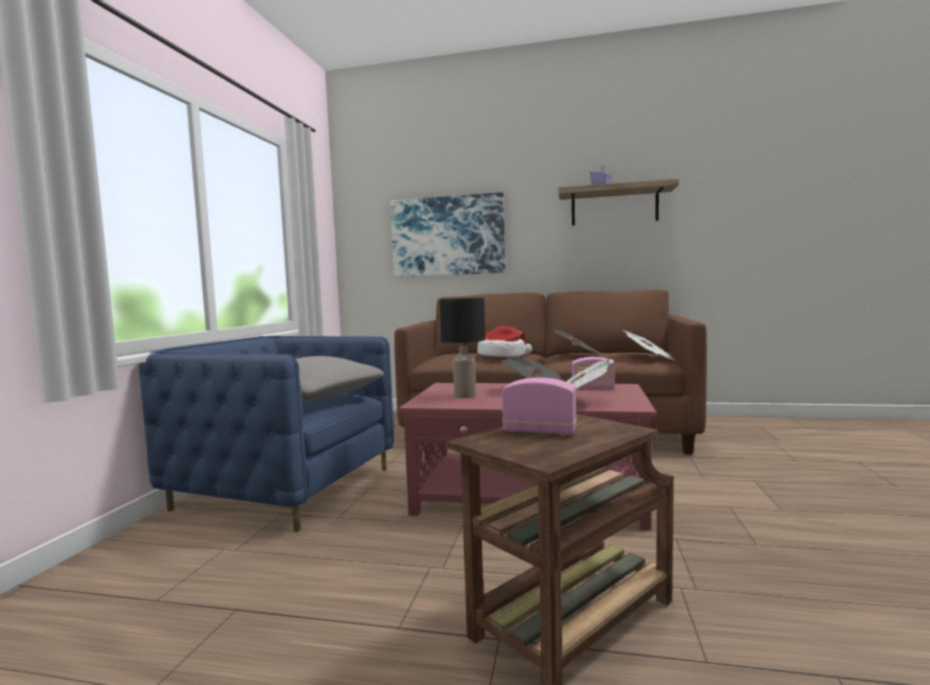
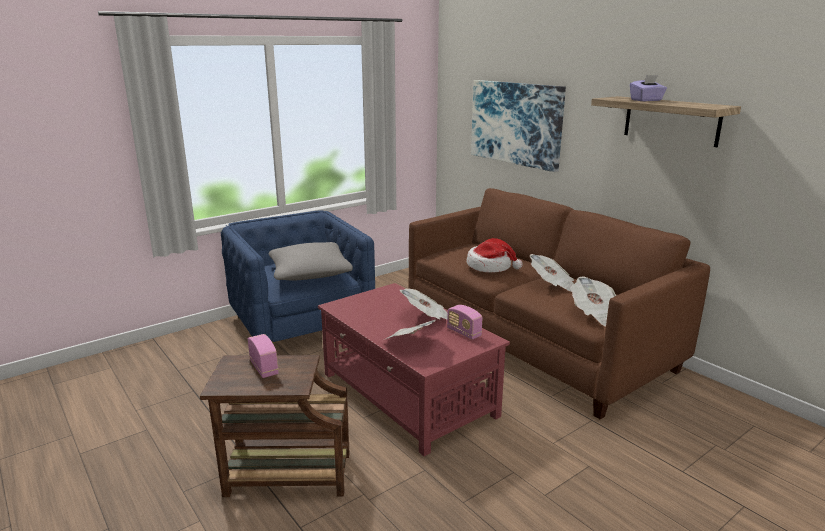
camera: 40 degrees right, 15 degrees up
(464, 396) = (372, 307): black table lamp -> none

